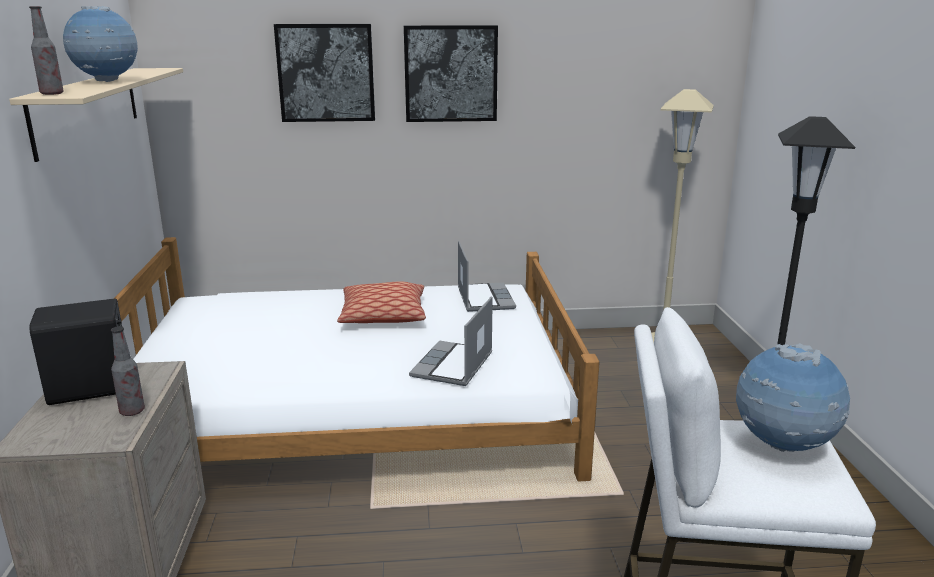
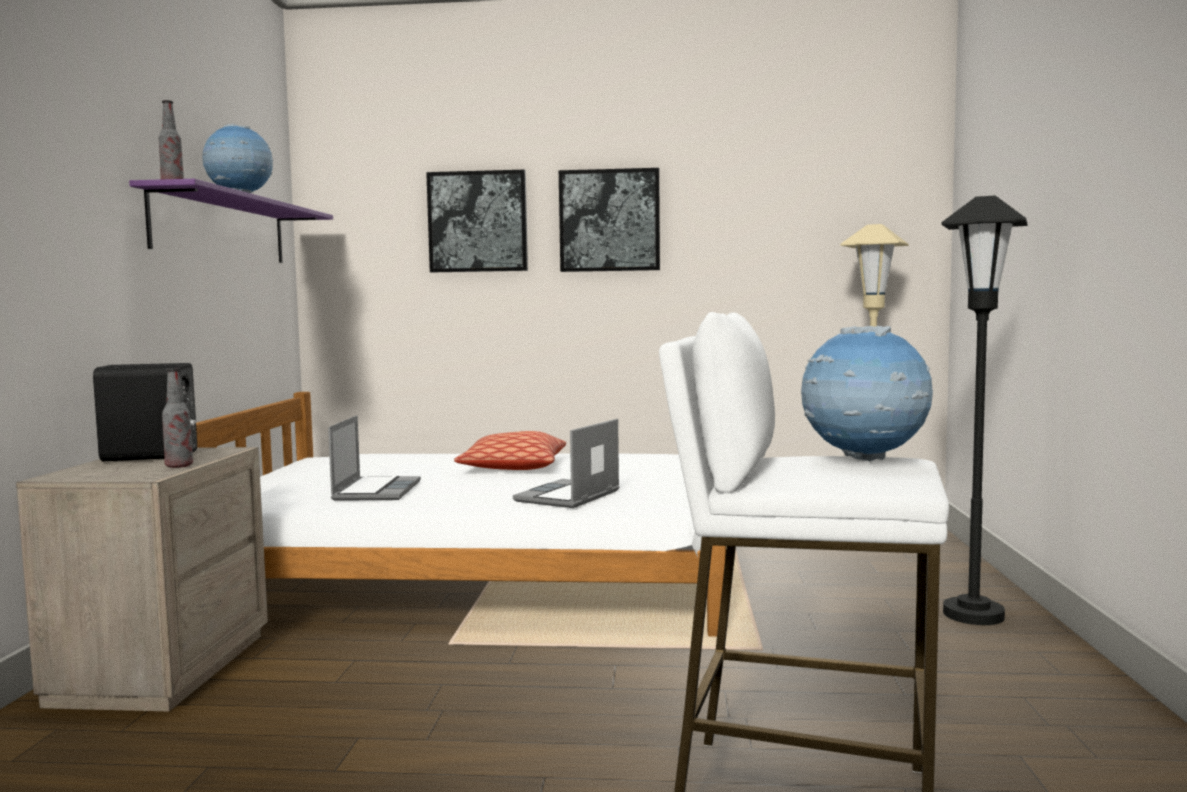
camera: 10 degrees right, 15 degrees down
(88, 108) = (222, 229): beige shelf -> purple shelf
(484, 298) = (635, 460): laptop -> laptop (376, 491)

